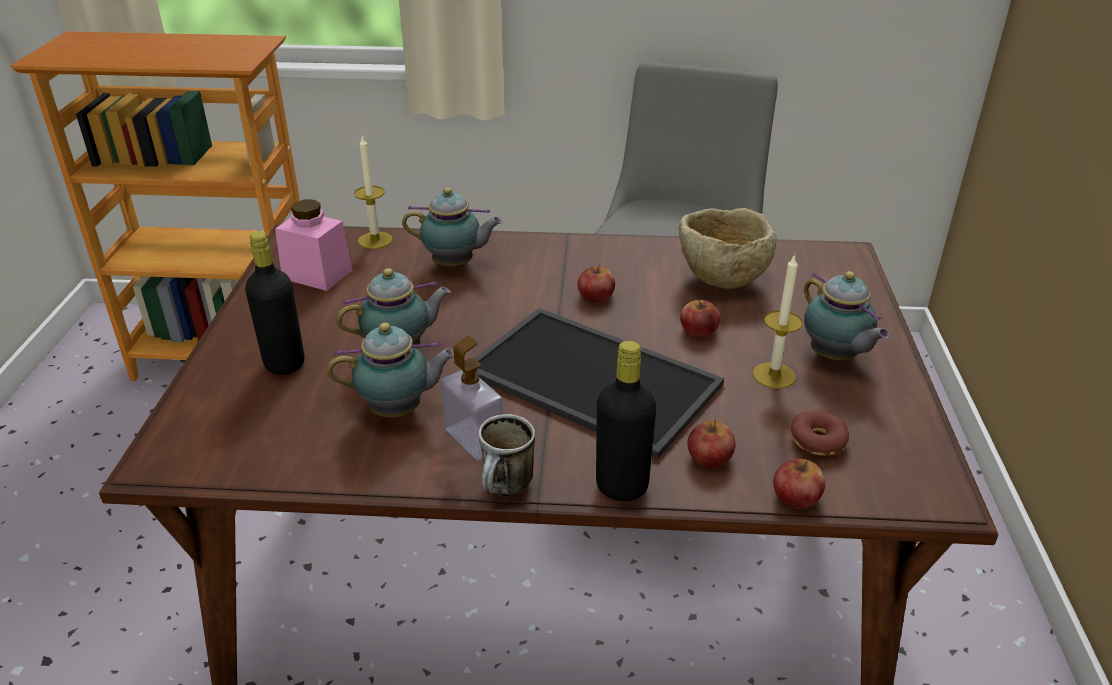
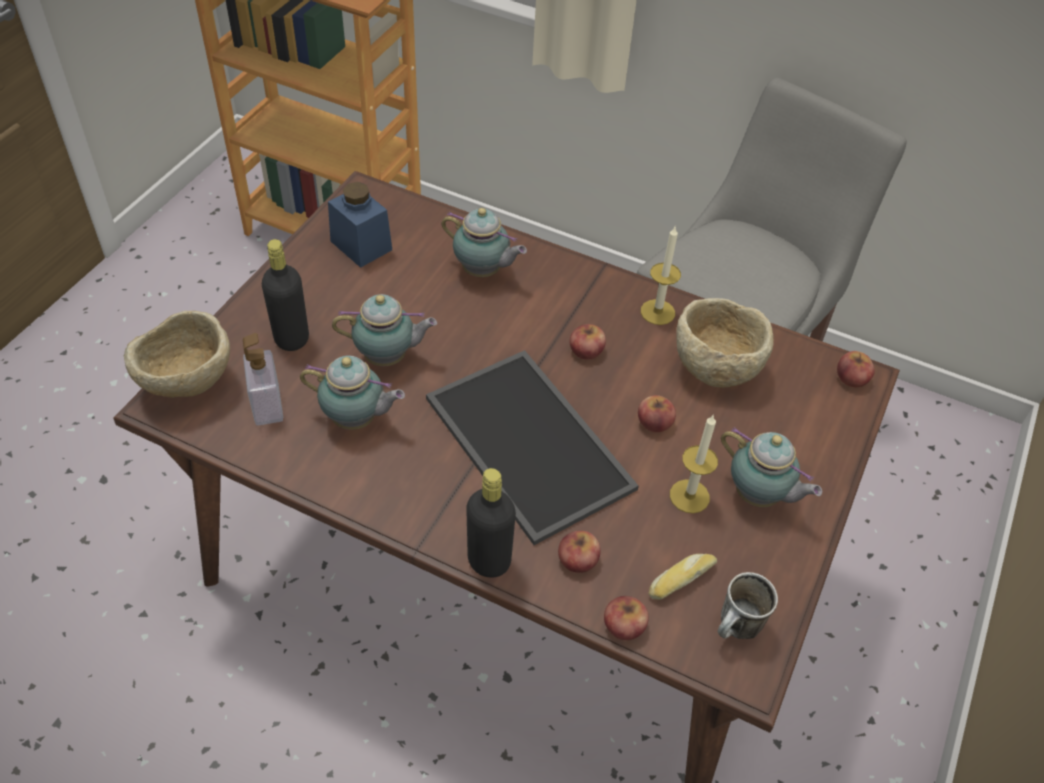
camera: 20 degrees right, 15 degrees up
(182, 434) = (188, 384): none -> beige bowl
(317, 274) = (361, 245): pink jar -> blue jar
(375, 240) = (428, 219): candle -> candle (657, 312)
(474, 438) = (400, 470): soap dispenser -> soap dispenser (267, 405)
(506, 490) = (399, 529): mug -> mug (736, 630)
(817, 441) = (680, 578): donut -> bread
(834, 357) = (759, 497): teapot -> teapot turned 45 degrees counterclockwise
(839, 256) = (851, 377): none -> apple

